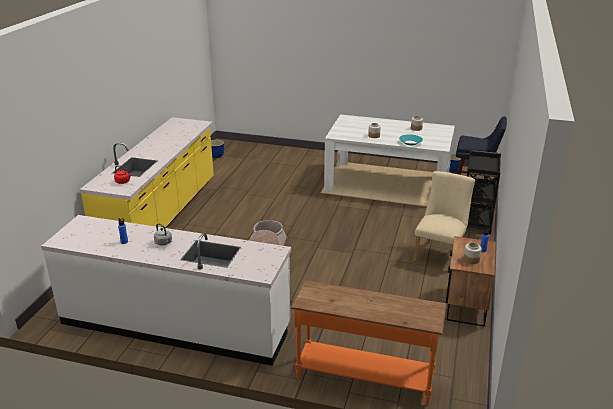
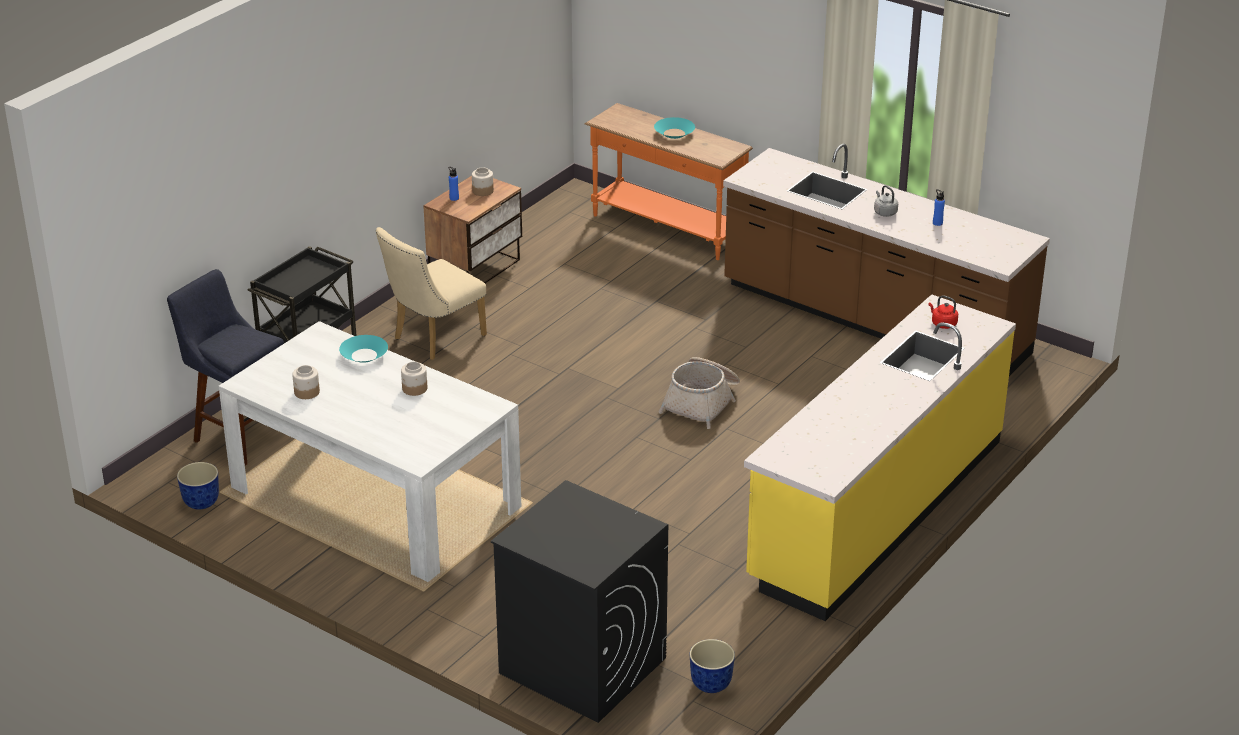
camera: 160 degrees left, 5 degrees up
(175, 324) = (874, 321): white counter -> brown counter
(265, 153) = (581, 665): none -> black washing machine
(363, 306) = (674, 133): none -> turquoise bowl

